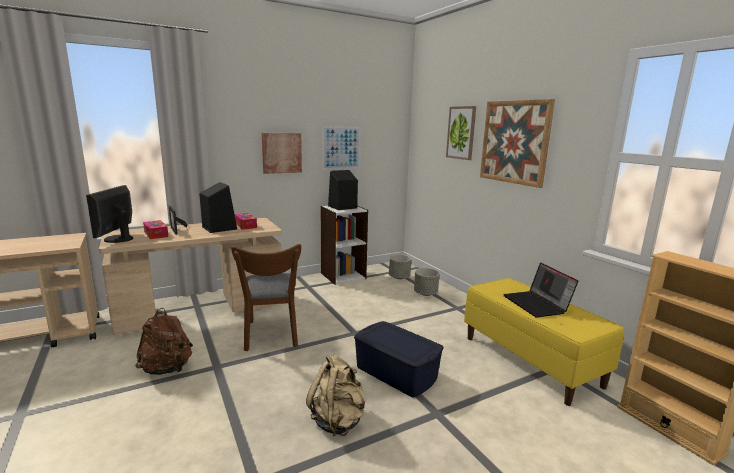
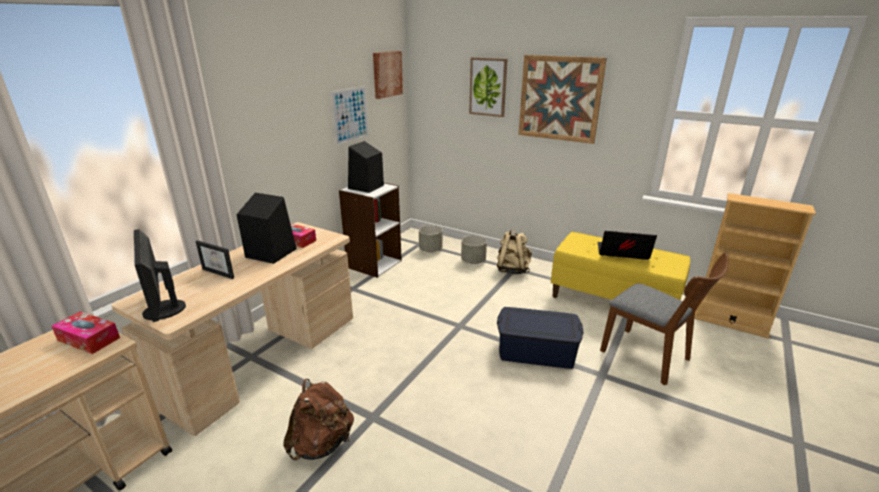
camera: 30 degrees left, 10 degrees up
(156, 234) = (204, 286): tissue box -> tissue box (89, 339)
(271, 336) = (386, 360): brown chair -> brown chair (651, 358)
(281, 153) = (294, 134): picture -> picture (387, 74)
(338, 420) = (543, 416): beige backpack -> beige backpack (512, 270)
(537, 304) = (621, 253): laptop -> laptop turned 150 degrees clockwise

